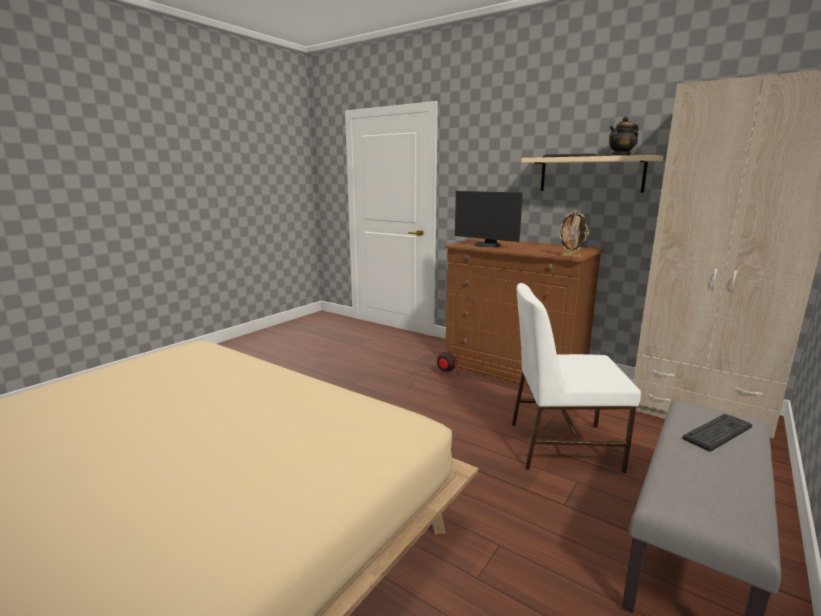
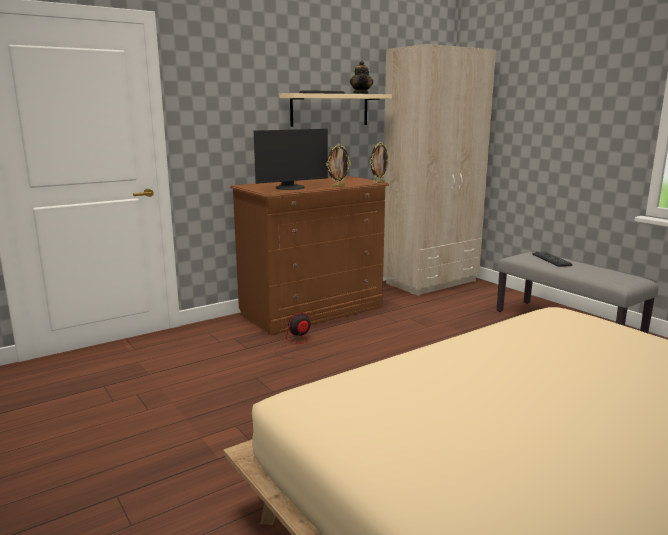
camera: 70 degrees left, 0 degrees up
(520, 251) = (338, 186): none -> picture frame
(561, 445) = (455, 327): white chair -> none

